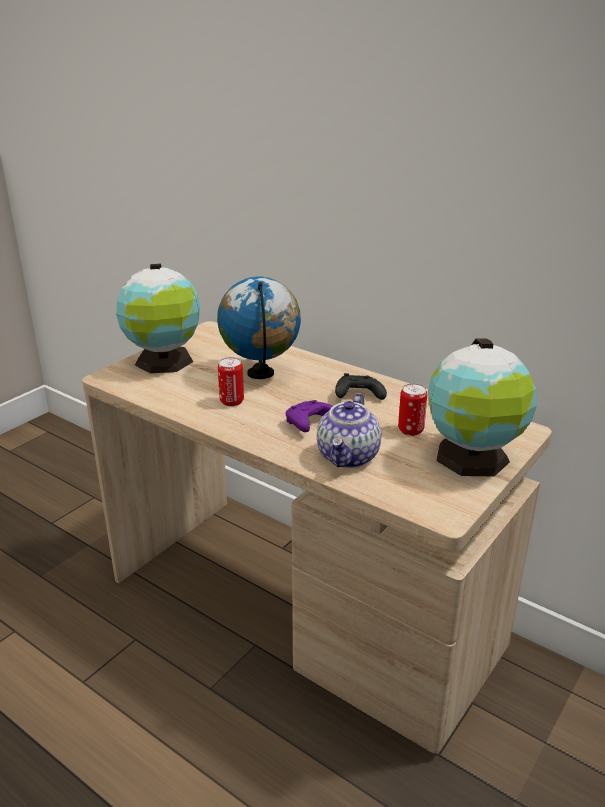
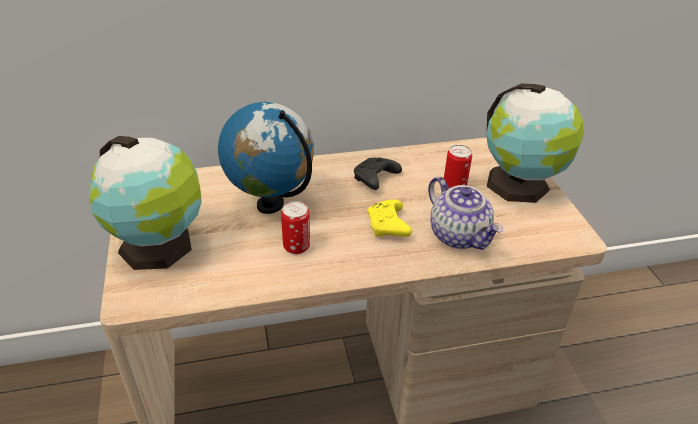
camera: 50 degrees left, 10 degrees up
(309, 424) = (388, 227): purple game controller -> yellow game controller

